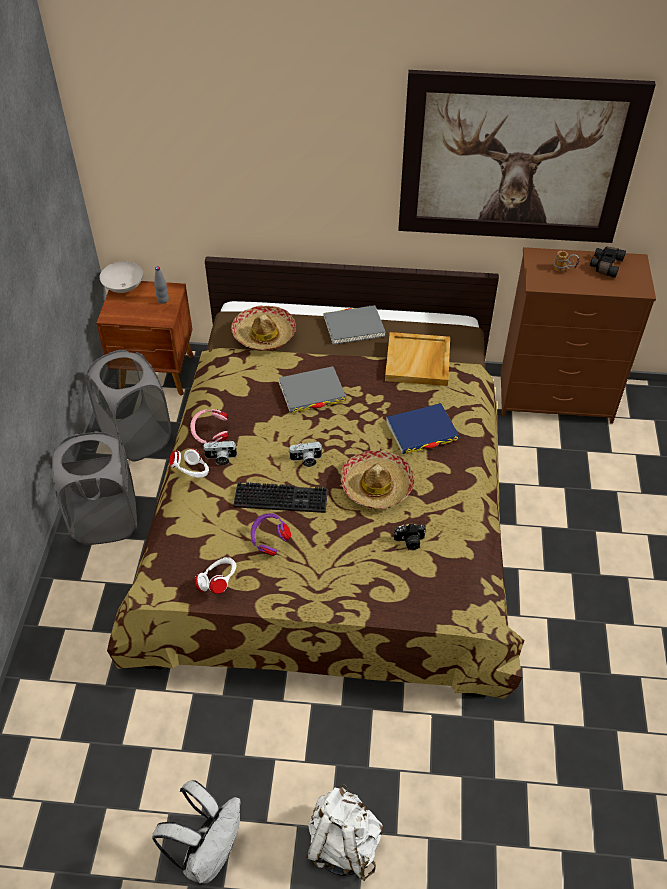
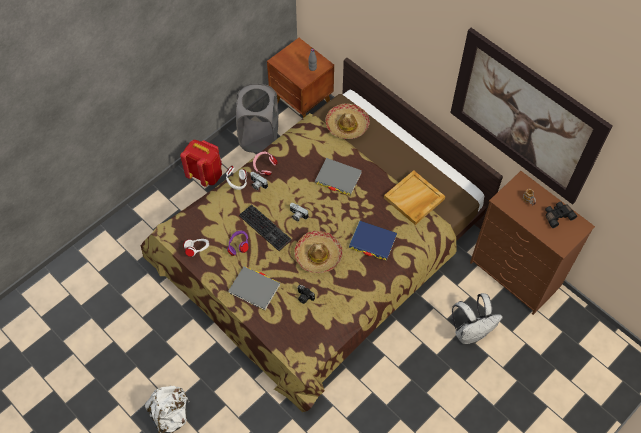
camera: 40 degrees right, 10 degrees up
(105, 520) = (206, 175): grey laundry basket -> red backpack
(123, 287) = (299, 46): white bowl -> none
(208, 852) = (114, 371): white backpack -> white backpack (471, 332)
(354, 327) = (402, 152): grey book -> grey book (254, 289)

